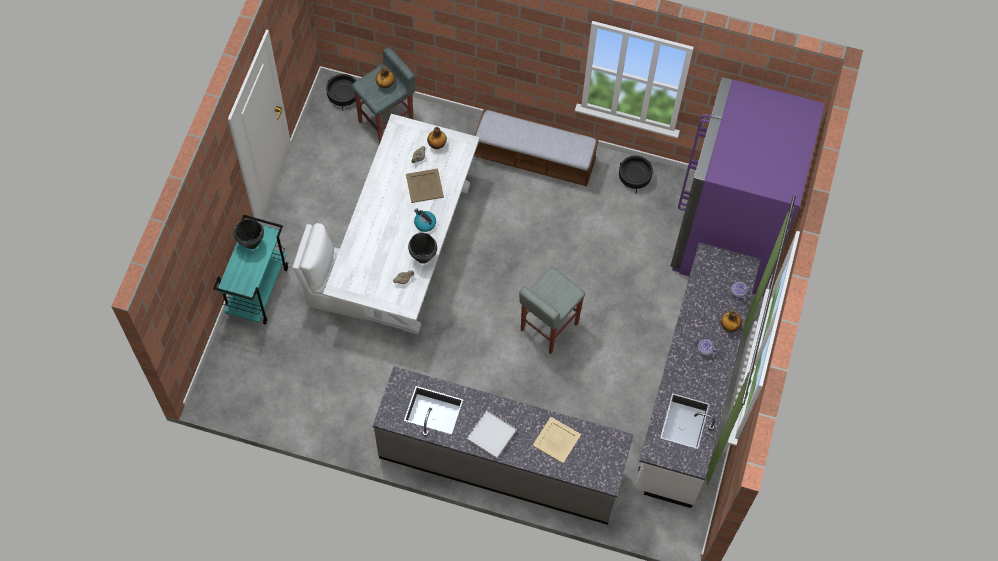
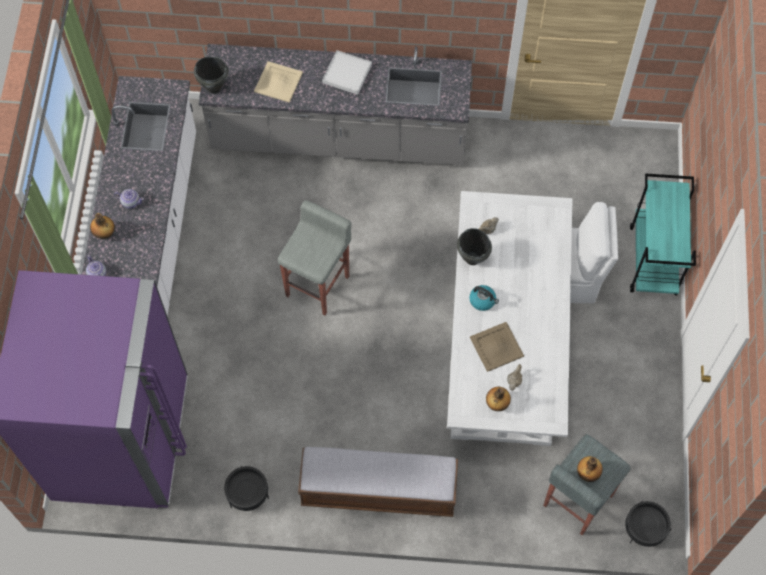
camera: 170 degrees right, 0 degrees up
(252, 244) = (672, 240): black cooking pot -> black cooking pot (214, 88)

